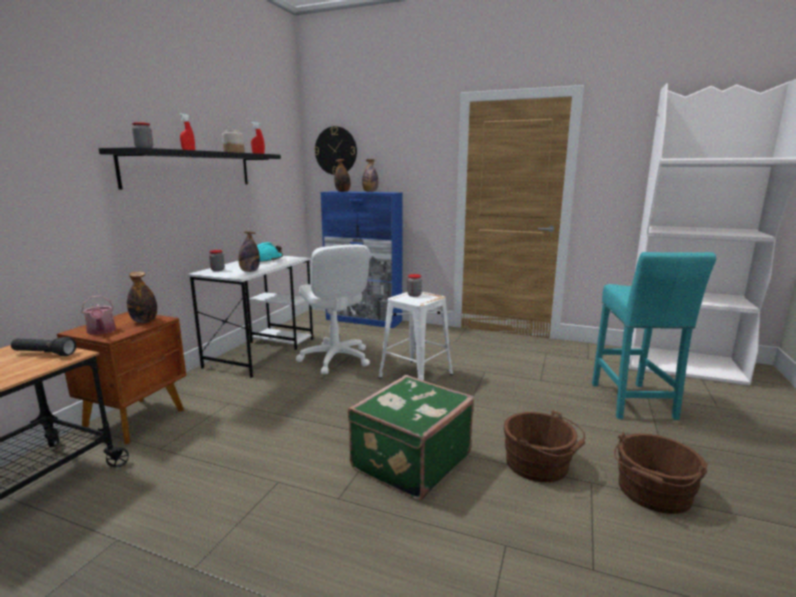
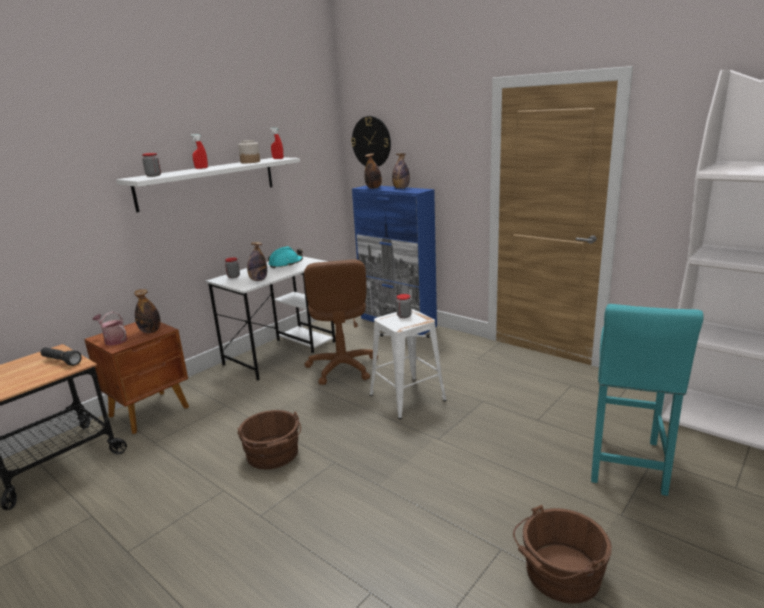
camera: 20 degrees right, 5 degrees up
(101, 332) = (114, 340): watering can -> watering can turned 135 degrees clockwise
(191, 169) = (208, 182): black shelf -> white shelf
(335, 359) = (342, 368): white office chair -> brown office chair
(409, 461) = (341, 491): green suitcase -> none
(540, 465) = (462, 519): brown bucket -> brown bucket (273, 455)

